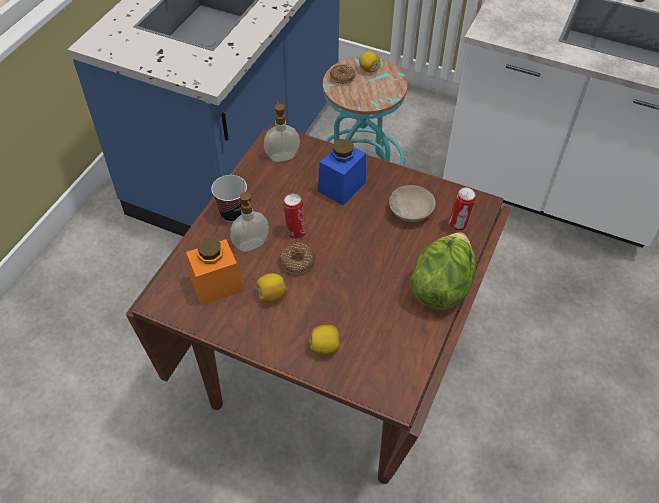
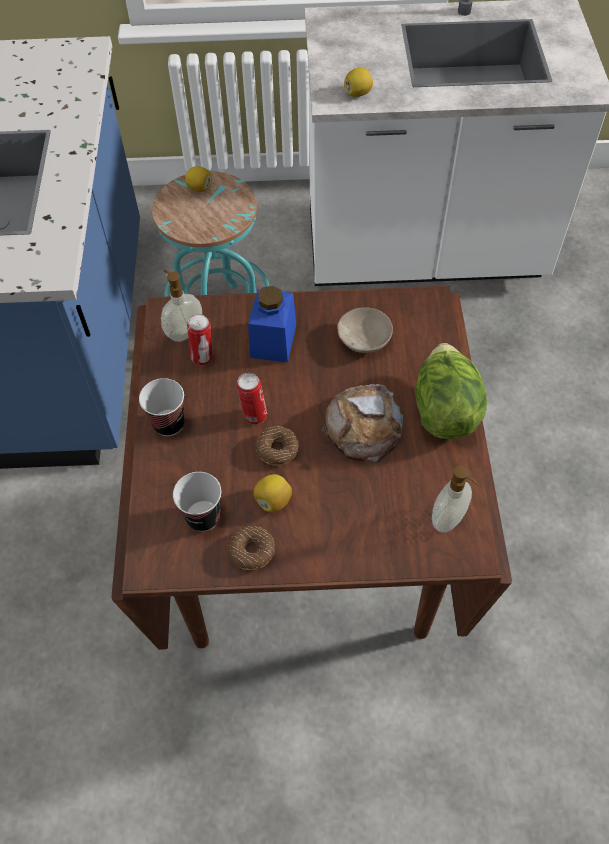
camera: 25 degrees left, 5 degrees up
(216, 285) = (203, 517): orange jar -> cup
(251, 245) = (214, 452): soap dispenser -> soap dispenser (449, 519)
(325, 347) = (366, 533): lemon -> lemon (358, 93)
(342, 77) = (175, 209): donut -> donut (252, 551)
(370, 273) = (364, 427): none -> bread
(458, 225) = (421, 334): can -> can (203, 358)

